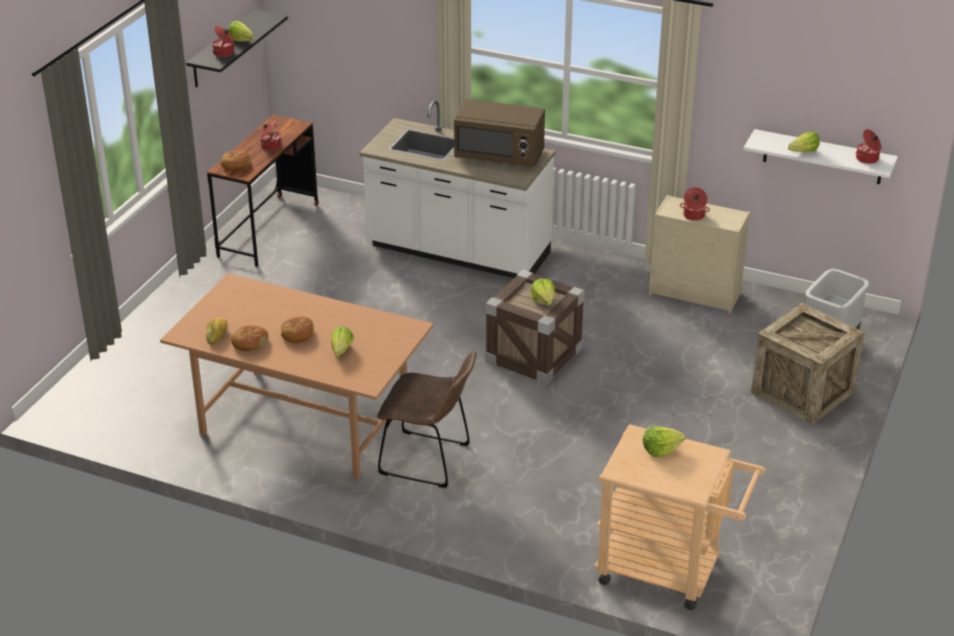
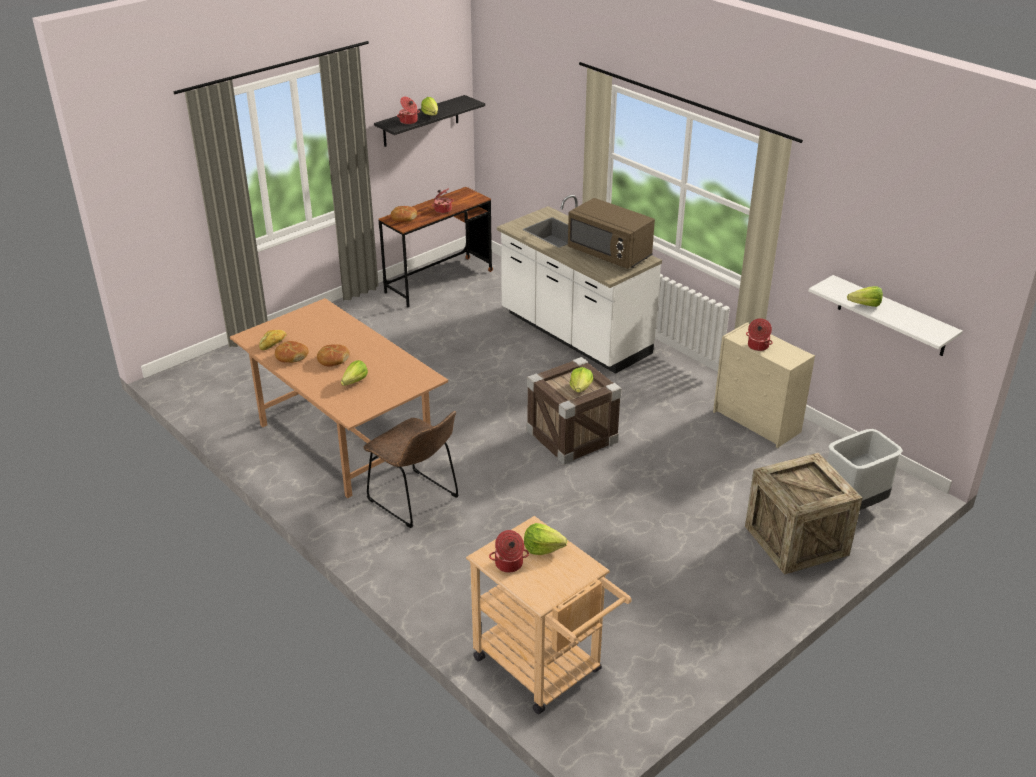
camera: 25 degrees right, 0 degrees up
(867, 159) = (927, 326): cooking pot -> cooking pot (509, 564)

